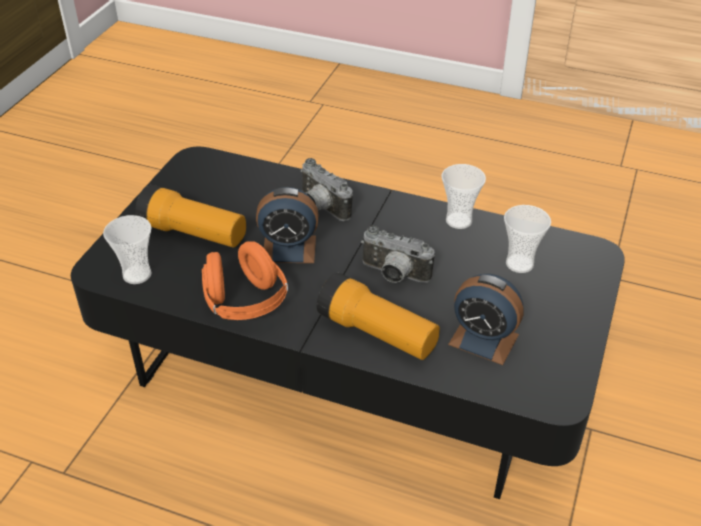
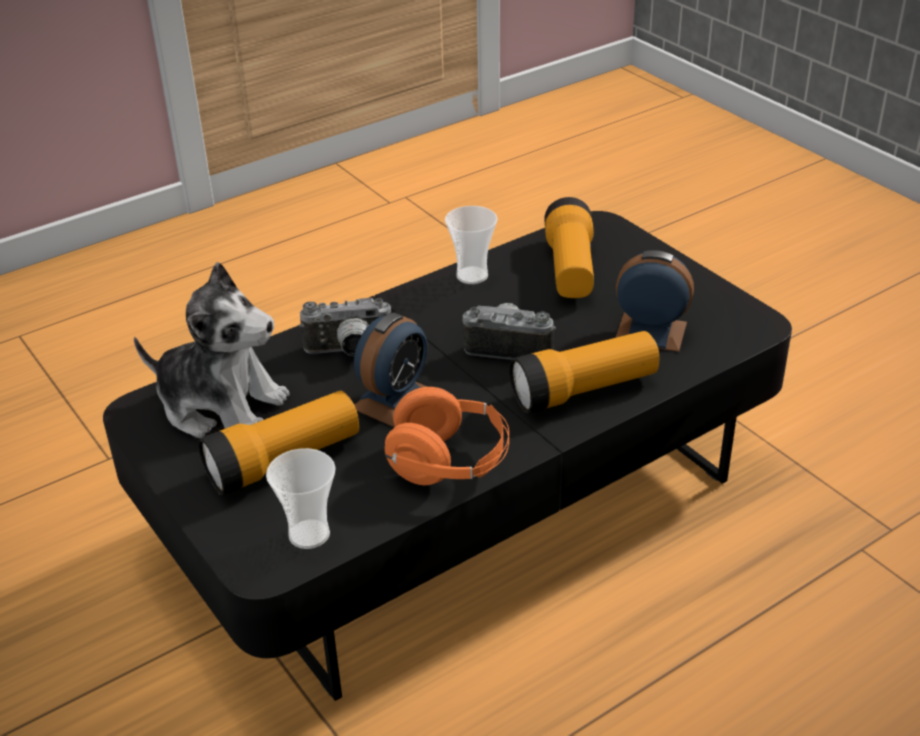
camera: 55 degrees left, 5 degrees down
(224, 185) = (221, 406): none -> plush toy
(393, 275) = (510, 347): camera -> camera turned 135 degrees counterclockwise
(483, 339) = (650, 332): alarm clock -> alarm clock turned 135 degrees counterclockwise
(519, 264) = (570, 269): cup -> flashlight

